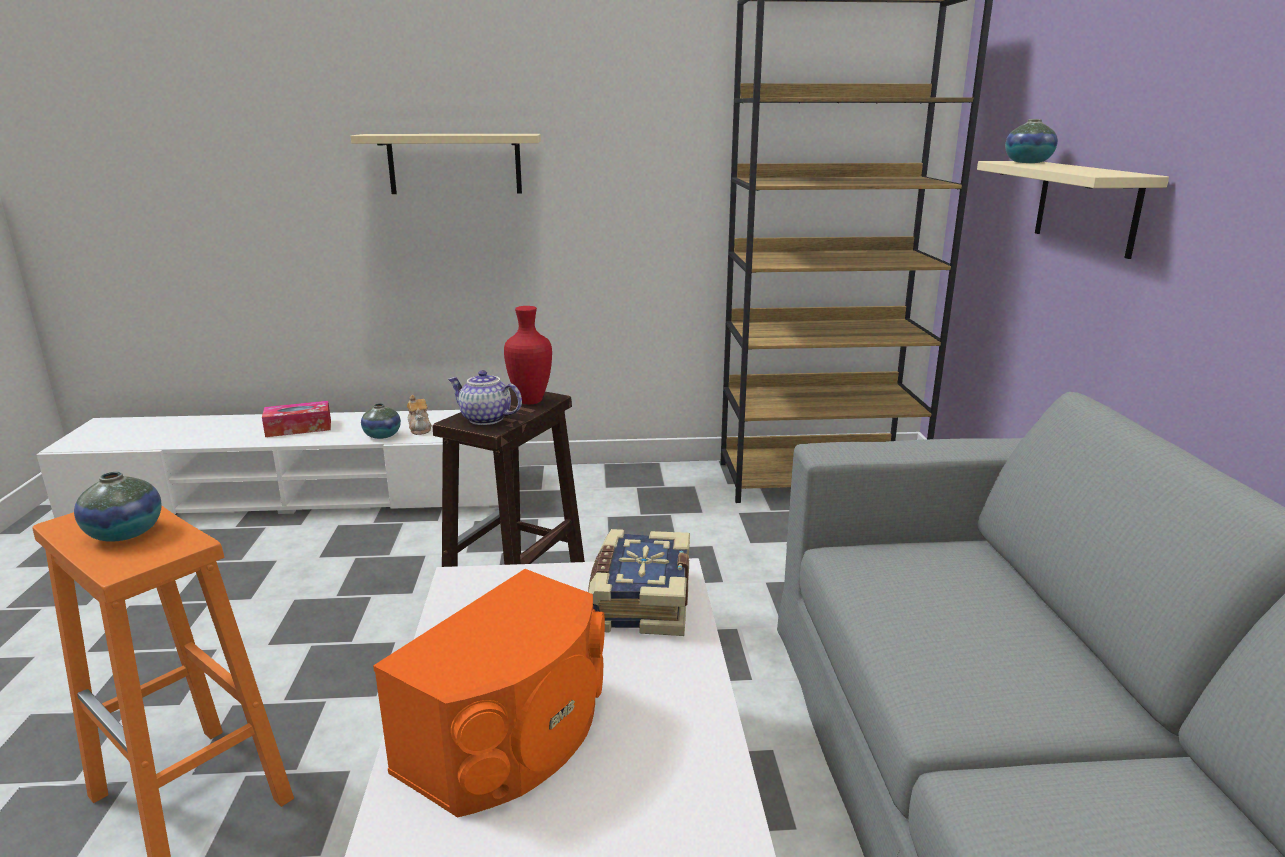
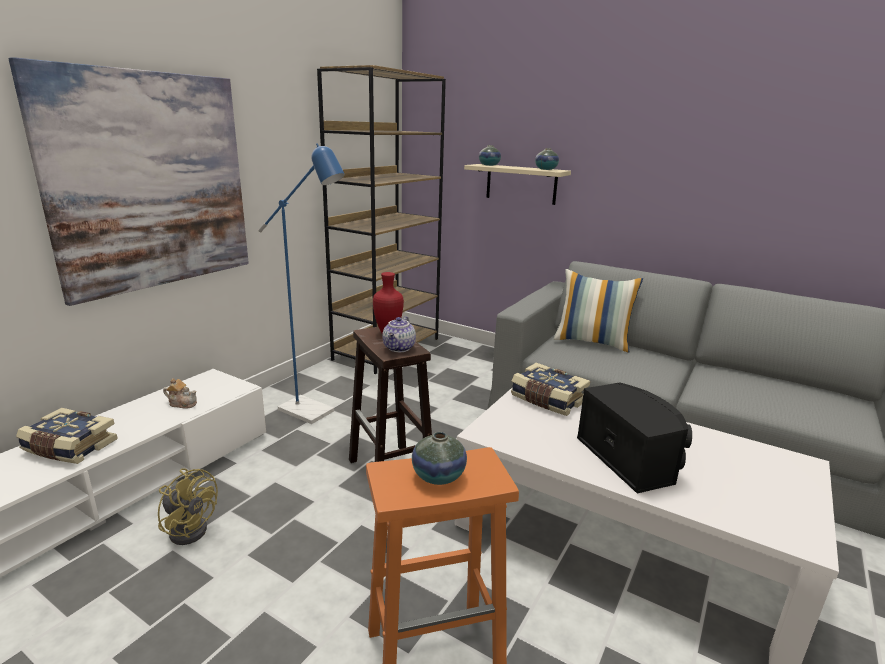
camera: 55 degrees left, 0 degrees up
(299, 428) = (69, 448): tissue box -> book
(314, 551) = (190, 527): none -> yellow fan
(382, 435) = (165, 419): vase -> vase (546, 169)
(455, 164) = (151, 182): beige shelf -> picture
(484, 419) = (399, 348): teapot -> teapot turned 45 degrees counterclockwise
(511, 738) = (630, 458): orange speaker -> black speaker
(583, 511) = (313, 413): none -> blue floor lamp
(993, 580) = (592, 342): none -> pillow

